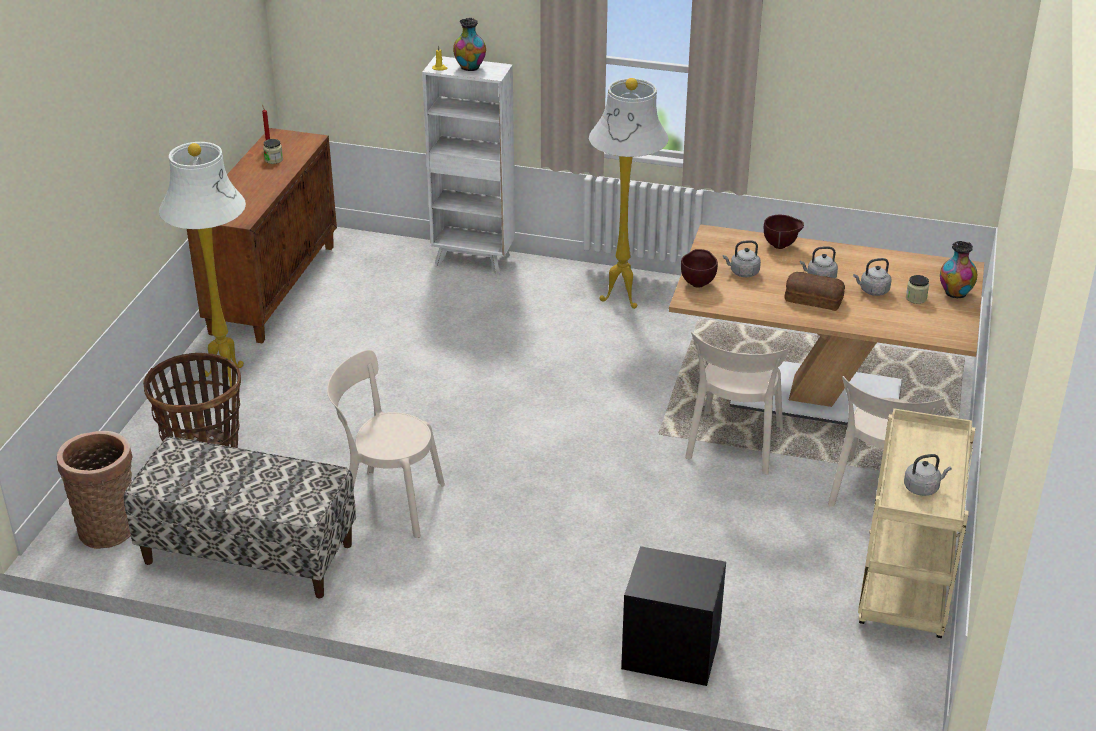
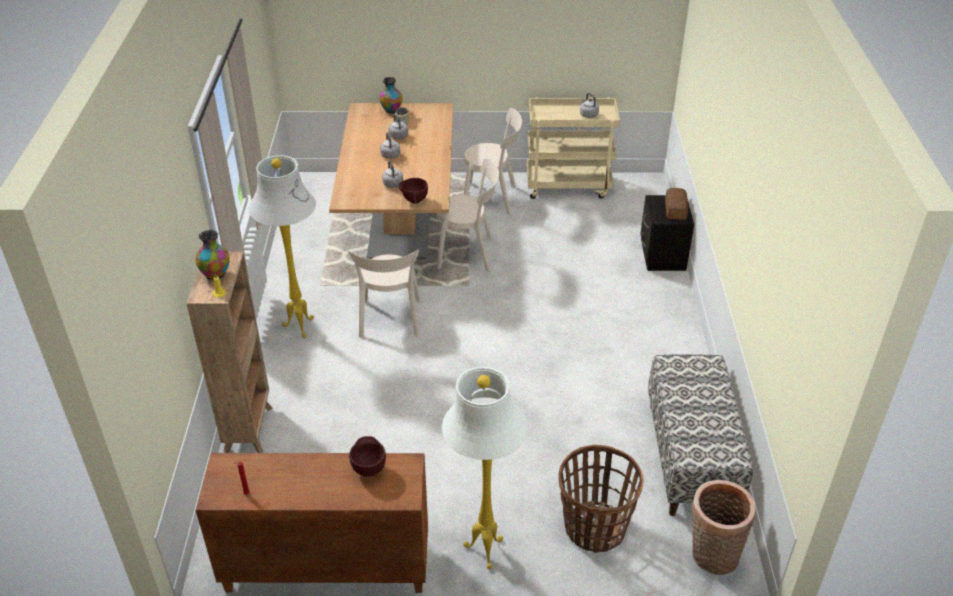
camera: 105 degrees left, 5 degrees up
(273, 159) = (275, 480): jar -> none
(387, 503) = (600, 399): beige chair -> beige chair (390, 321)
(474, 260) = (249, 428): white bookcase -> brown bookcase
(781, 246) = (352, 173): brown bowl -> brown bowl (369, 469)
(813, 298) = (416, 156): bread -> bread (675, 209)

